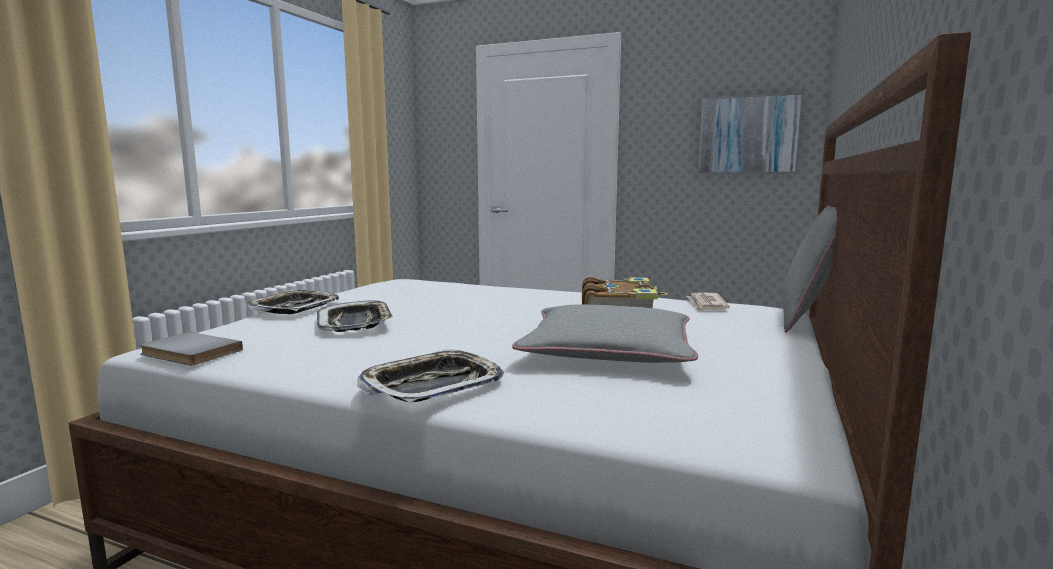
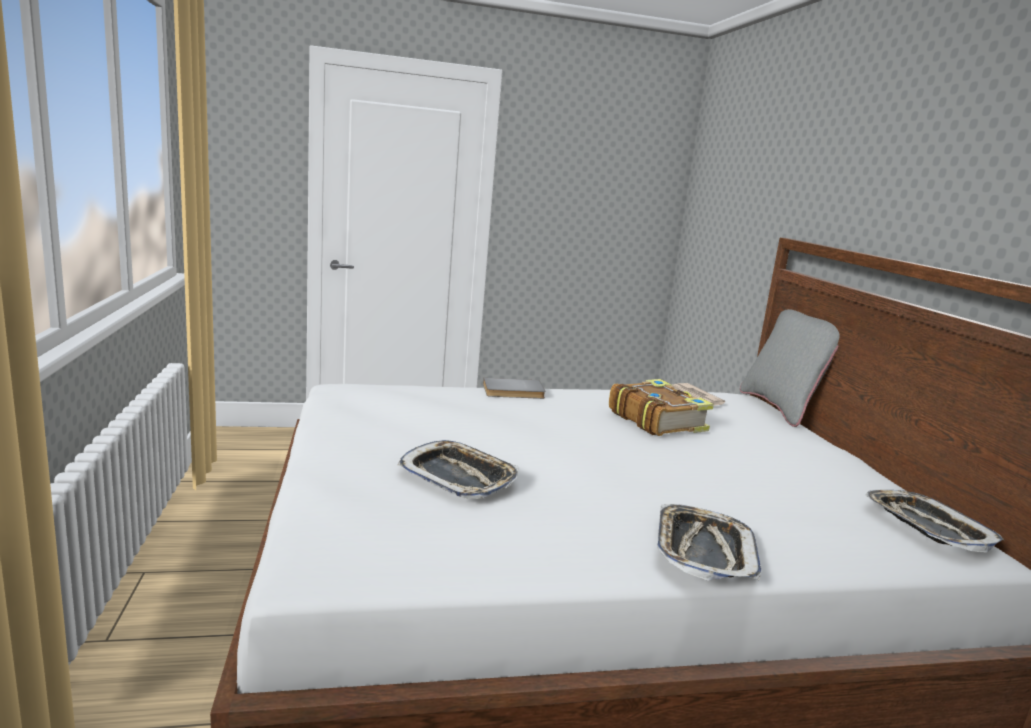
camera: 35 degrees left, 5 degrees up
(188, 353) = (380, 570): grey book -> grey book (513, 392)
(294, 308) = (328, 462): tray -> tray (927, 527)
(608, 350) = (733, 472): grey pillow -> none
(748, 135) = (623, 202): picture -> none

